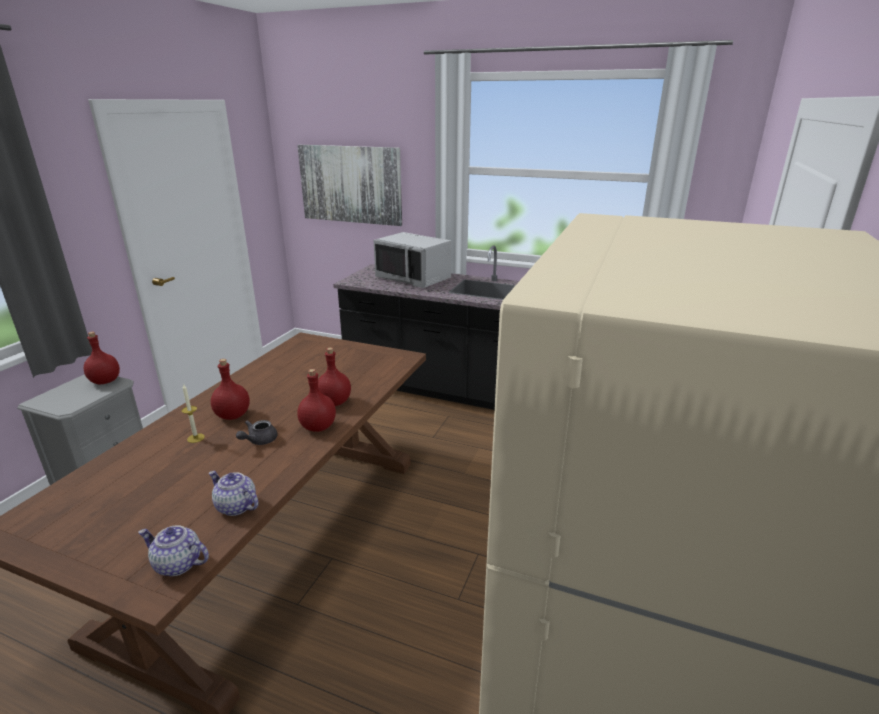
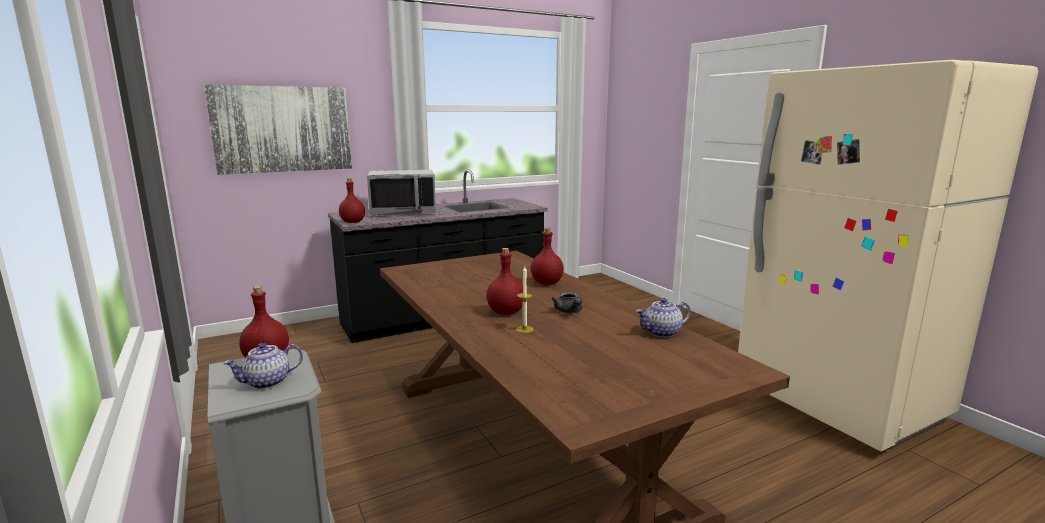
camera: 50 degrees left, 10 degrees down
(177, 564) = (721, 360): teapot -> teapot (267, 382)
(317, 427) = (579, 294): red bottle -> red bottle (352, 222)

